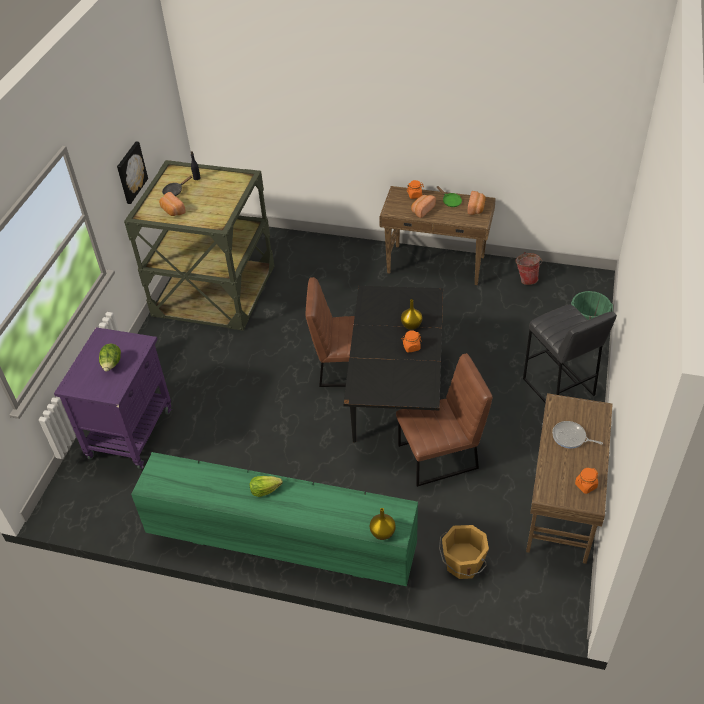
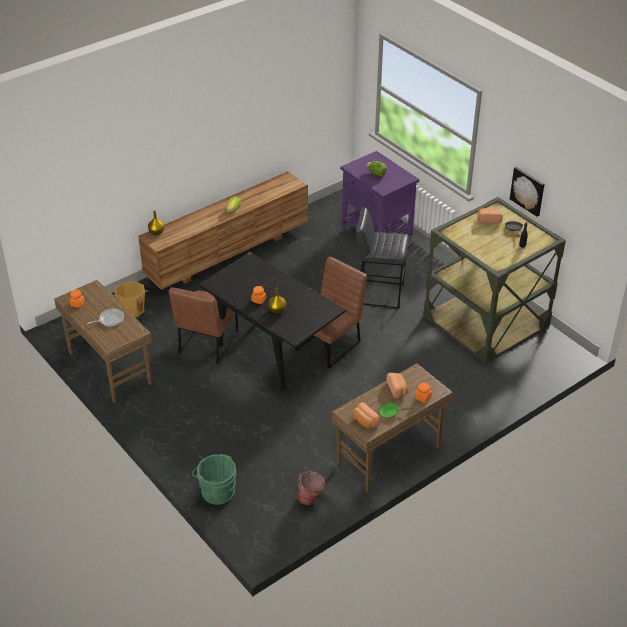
camera: 125 degrees right, 5 degrees down
(281, 546) = (228, 255): green cabinet -> brown cabinet
(559, 388) = (187, 434): grey stool -> grey stool (379, 293)

